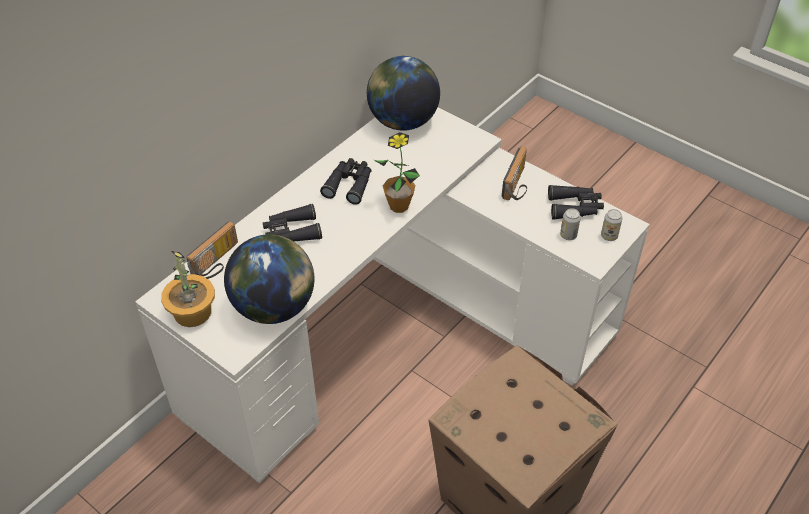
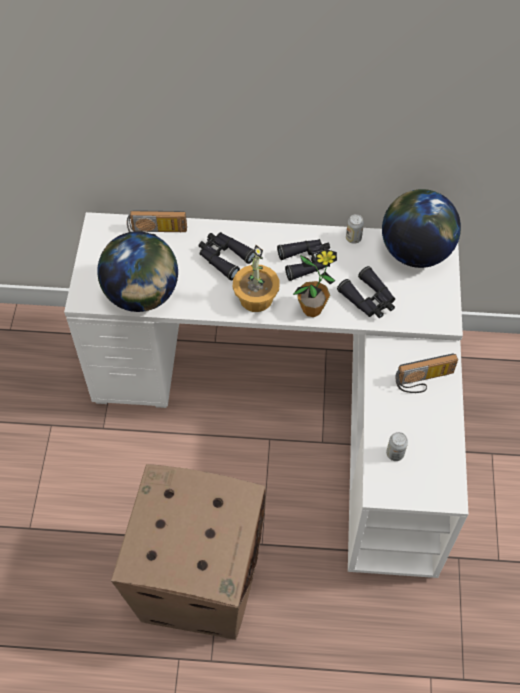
camera: 55 degrees right, 10 degrees up
(192, 313) = (100, 250): potted plant -> potted plant (255, 298)
(575, 207) = (435, 441): black binoculars -> black binoculars (369, 300)
(609, 236) = (422, 487): can -> can (353, 238)

